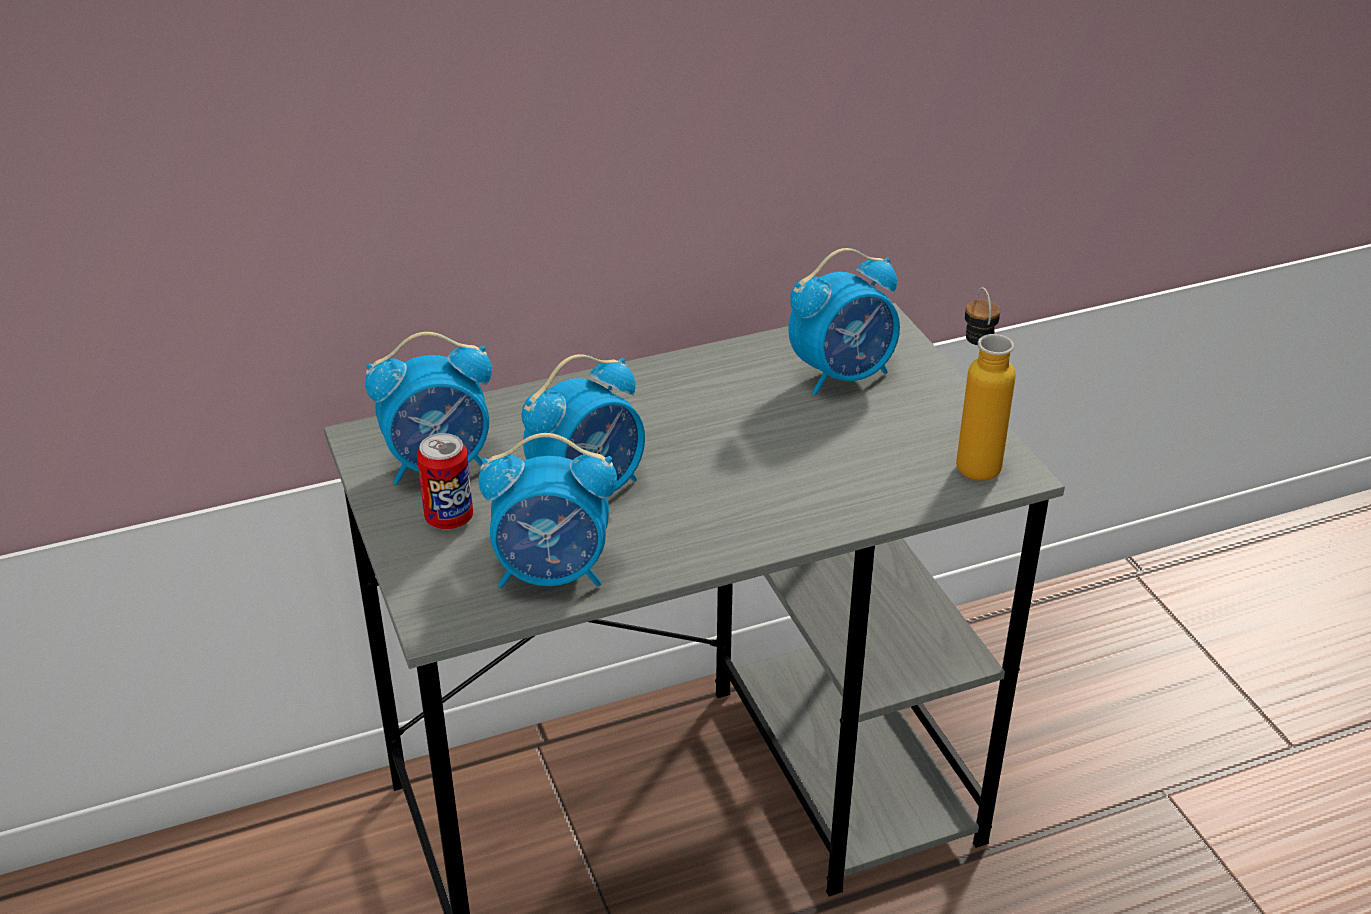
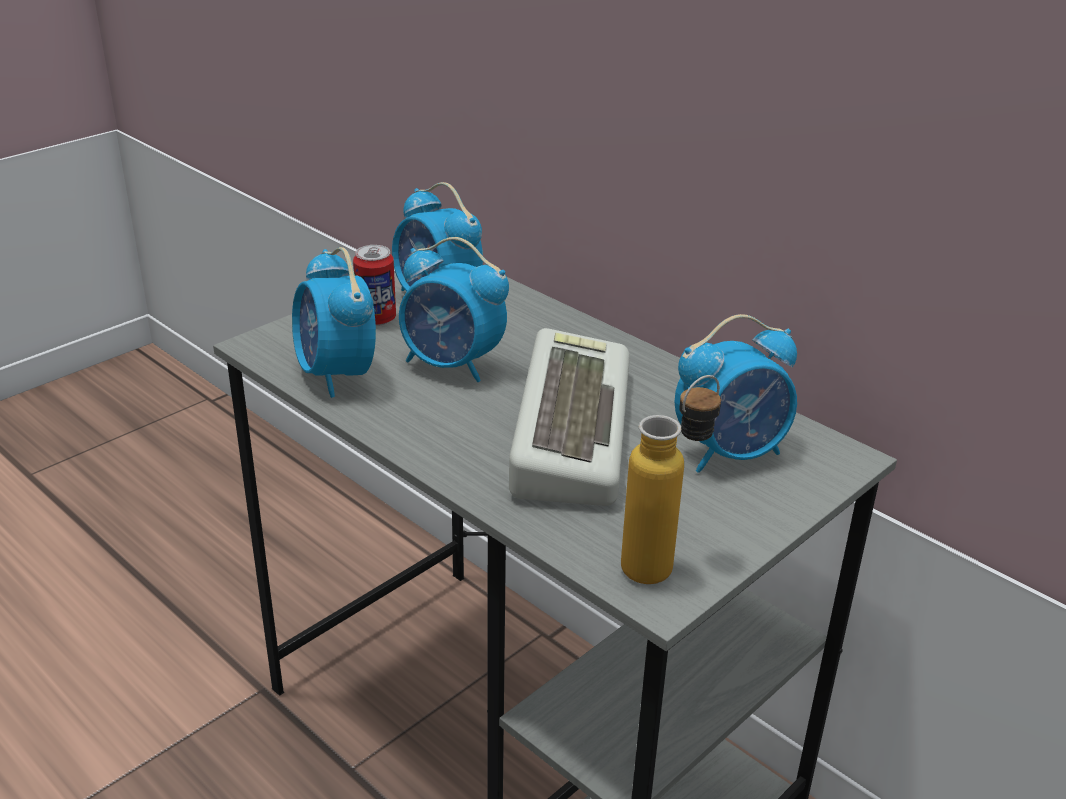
camera: 65 degrees right, 5 degrees down
(753, 450) = (566, 429): none -> keyboard
(843, 375) = (731, 453): alarm clock -> alarm clock turned 60 degrees counterclockwise

